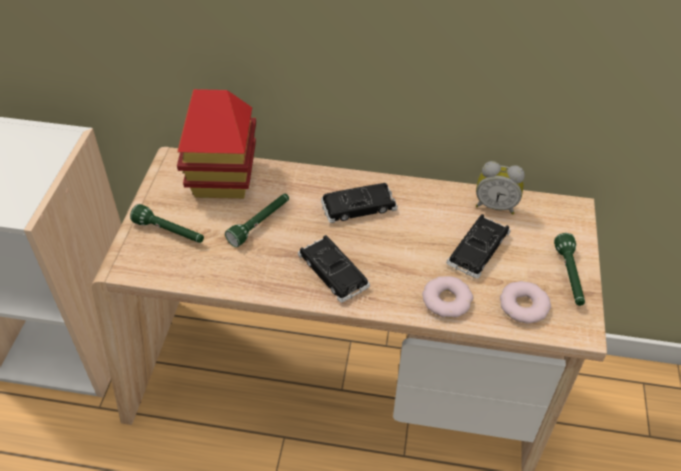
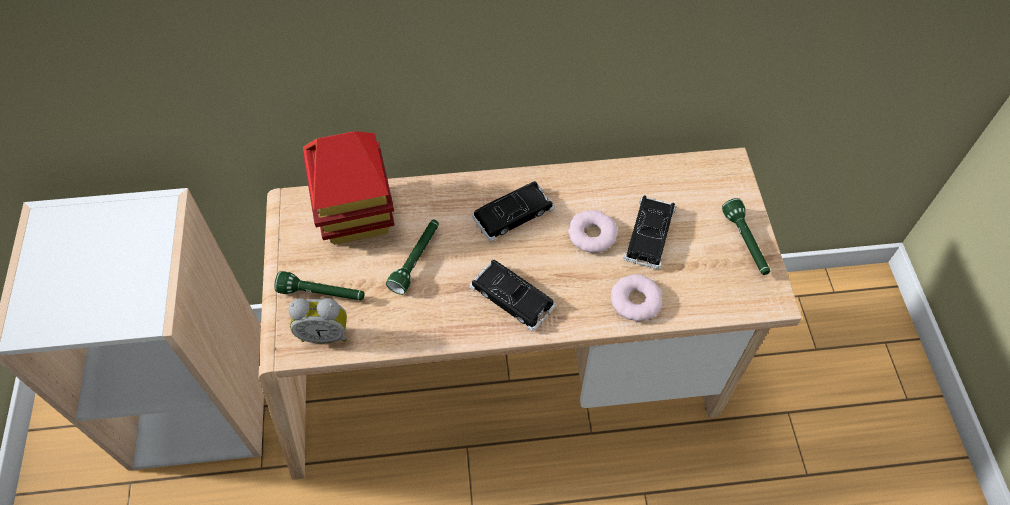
camera: 15 degrees left, 10 degrees up
(495, 205) = (651, 179): alarm clock -> alarm clock (325, 333)
(523, 305) = (711, 287): donut -> donut (591, 234)

